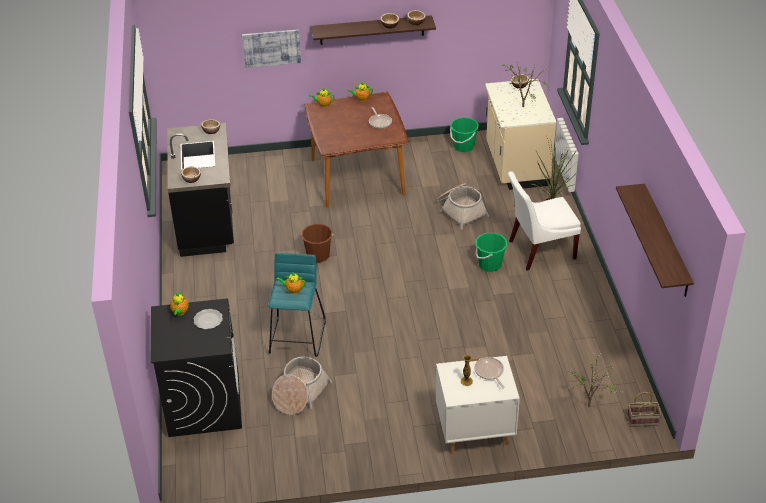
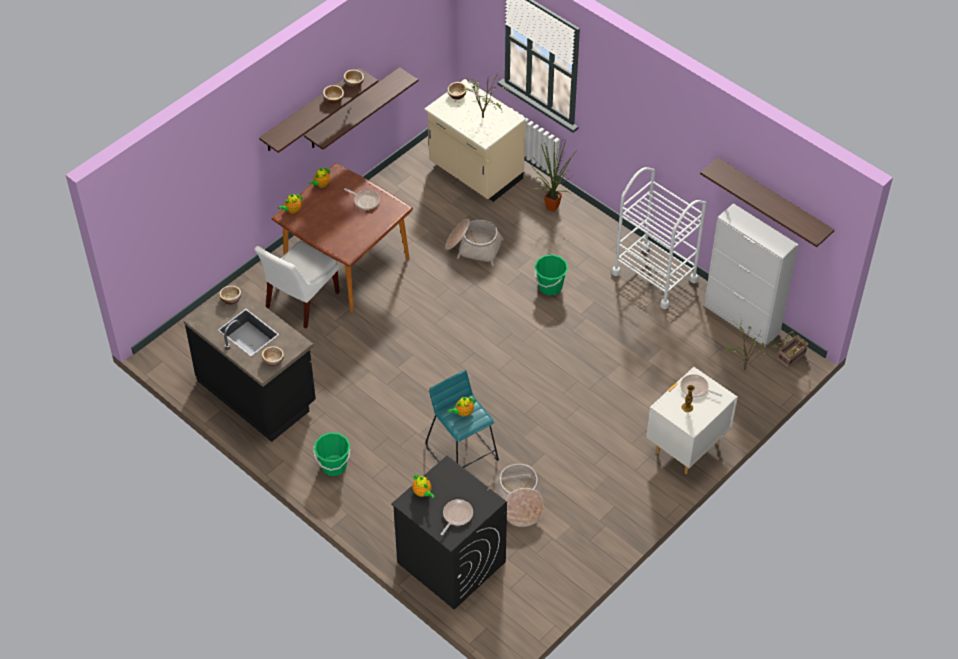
camera: 40 degrees left, 10 degrees up
(183, 341) = (456, 516): none -> frying pan
(208, 320) = (454, 484): plate -> none
(271, 48) = (226, 179): picture -> none
(318, 255) = (396, 364): brown bucket -> none
(421, 54) = (353, 109): none -> shelf
(463, 146) = (409, 177): green bucket -> green bucket (334, 466)
(539, 250) = (576, 249): white chair -> white chair (300, 301)
(583, 300) = (654, 276): none -> white cart
(626, 369) = (742, 319): none -> white cabinet

